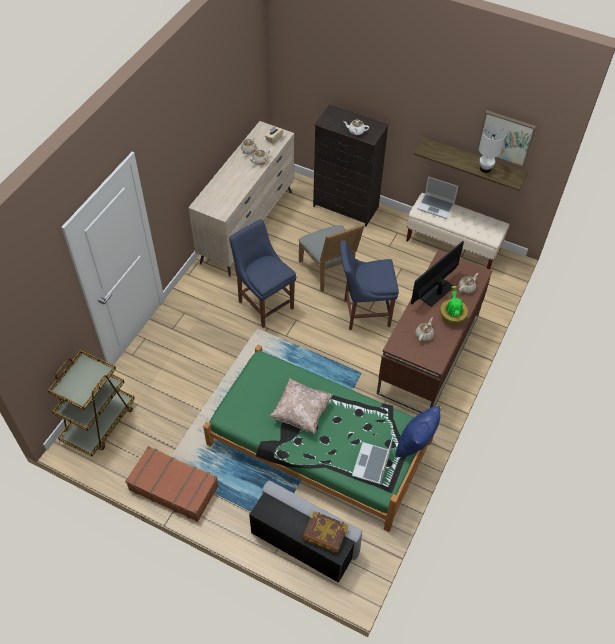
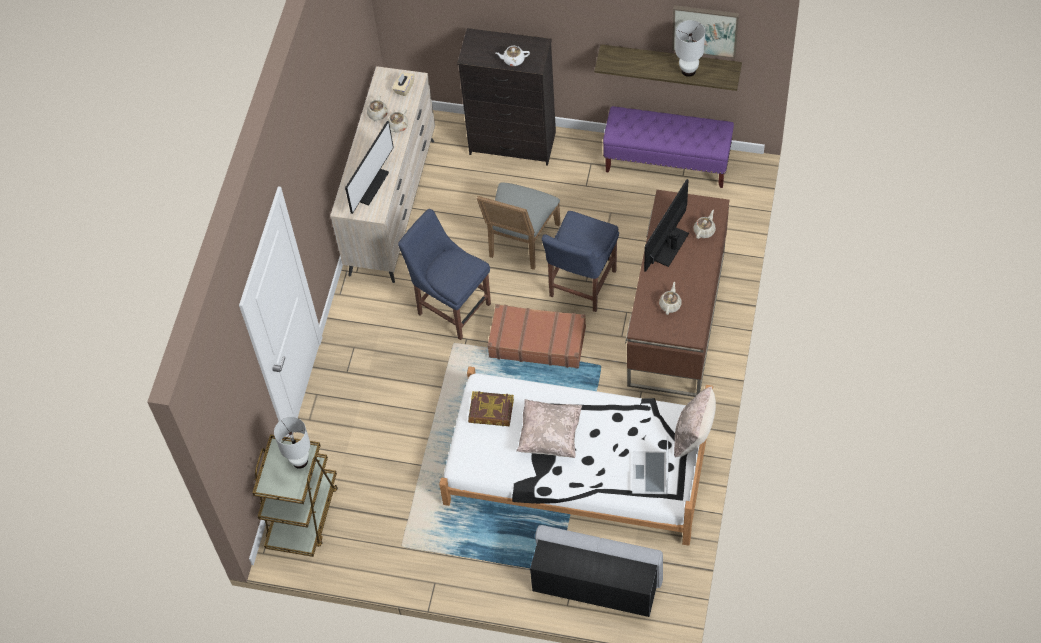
camera: 10 degrees left, 5 degrees up
(95, 376) = (300, 461): none -> white table lamp
(174, 487) = (423, 565): brown suitcase -> brown suitcase (537, 341)
(224, 194) = (370, 185): none -> monitor
(319, 442) = (577, 465): green bed -> white bed
(325, 534) = (622, 566): book -> book (491, 411)
(329, 272) = (520, 243): grey chair -> grey chair turned 60 degrees clockwise
(364, 312) = (580, 286): blue chair -> blue chair turned 45 degrees counterclockwise
(416, 443) = (694, 435): blue pillow -> beige pillow
(436, 206) = (635, 122): laptop -> none
(451, 317) = (696, 273): potted plant -> none
(453, 245) = (667, 163): beige bench -> purple bench

